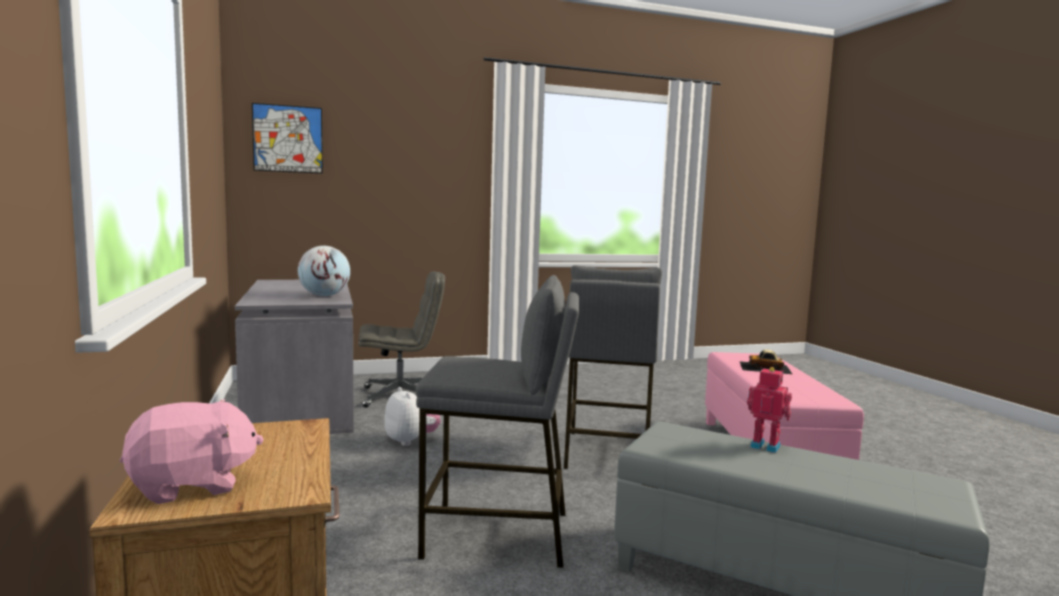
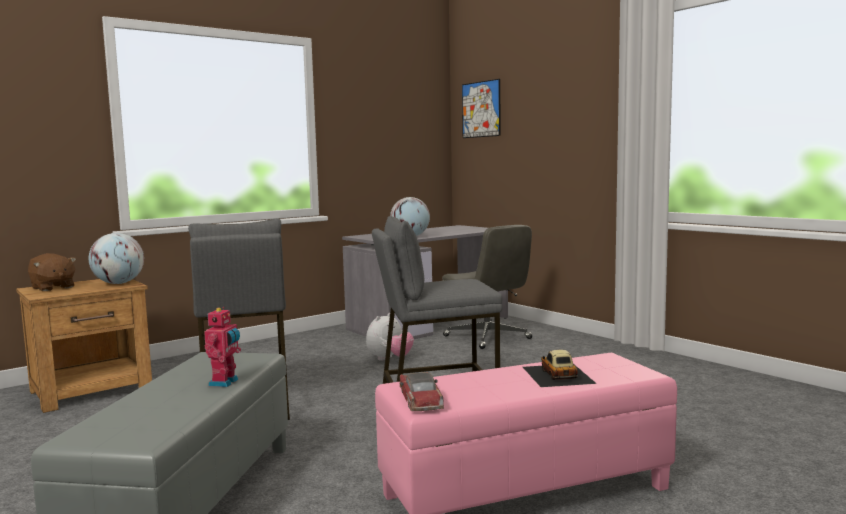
camera: 70 degrees right, 0 degrees up
(192, 485) = (52, 288): pink plush toy -> brown plush toy
(263, 433) = (119, 283): none -> globe
(821, 399) = (420, 400): none -> toy car

